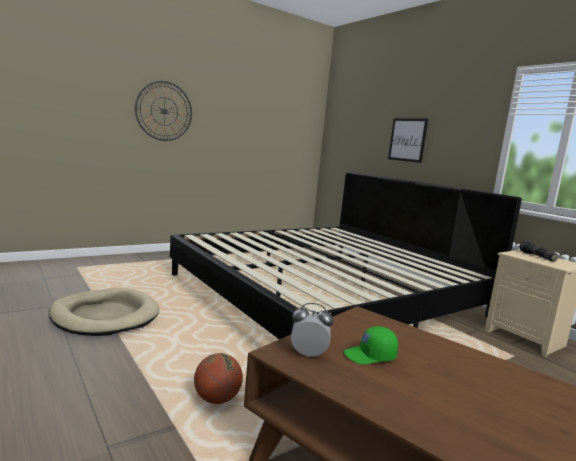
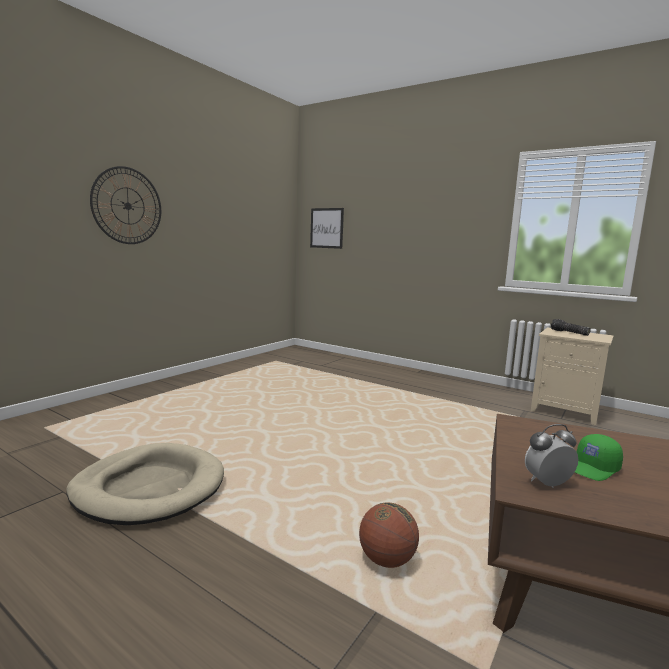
camera: 20 degrees left, 0 degrees up
(325, 295) = (368, 403): bed -> none
(407, 140) = (405, 228): picture -> picture (326, 228)

